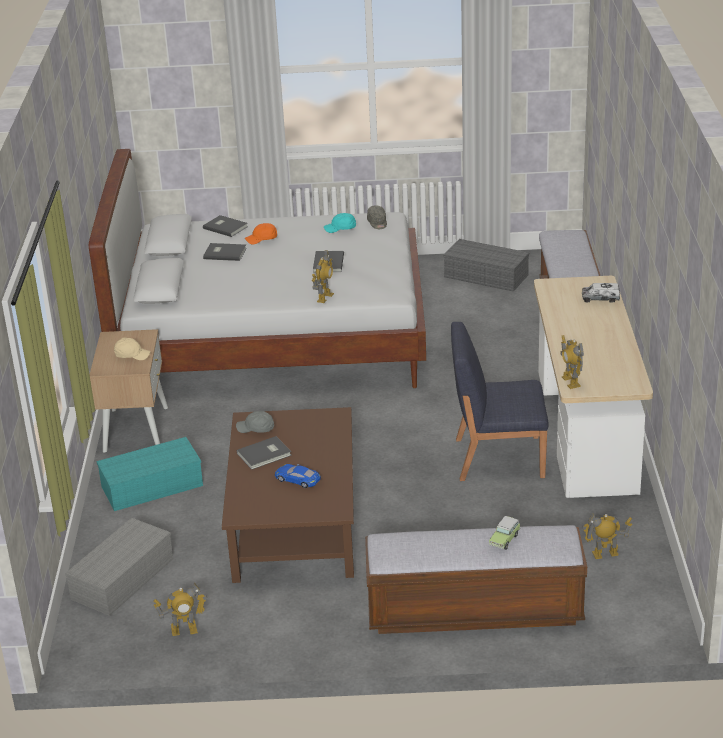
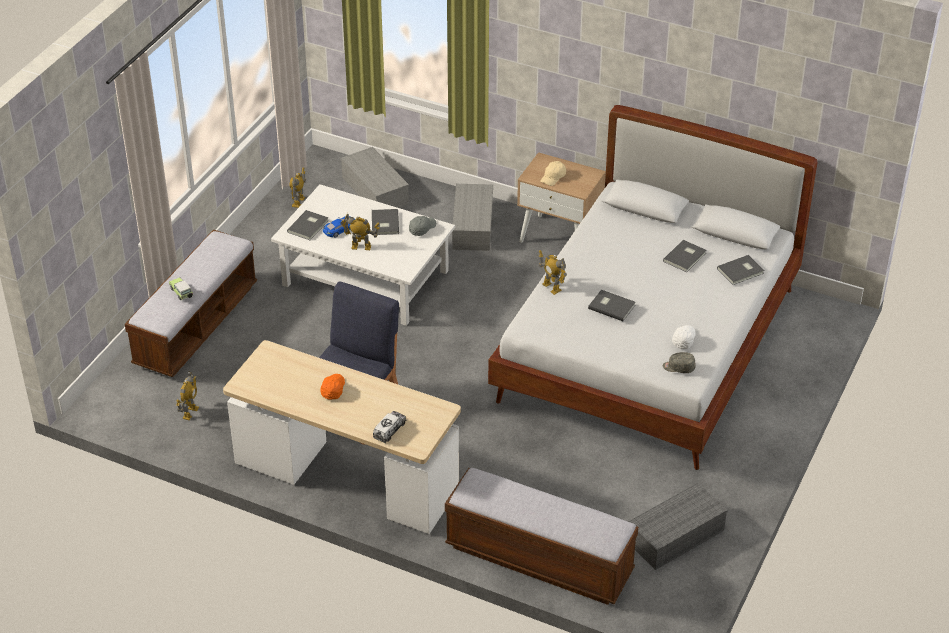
camera: 115 degrees right, 10 degrees up
(151, 487) = (472, 226): turquoise storage box -> grey storage box
(262, 239) = (697, 285): orange cap -> orange cap (333, 389)
(295, 524) = (365, 278): brown coffee table -> white coffee table
(309, 501) = (309, 226): none -> grey book
(340, 228) = (683, 339): turquoise cap -> white cap
(570, 382) = (279, 353): toy robot -> toy robot (361, 247)

